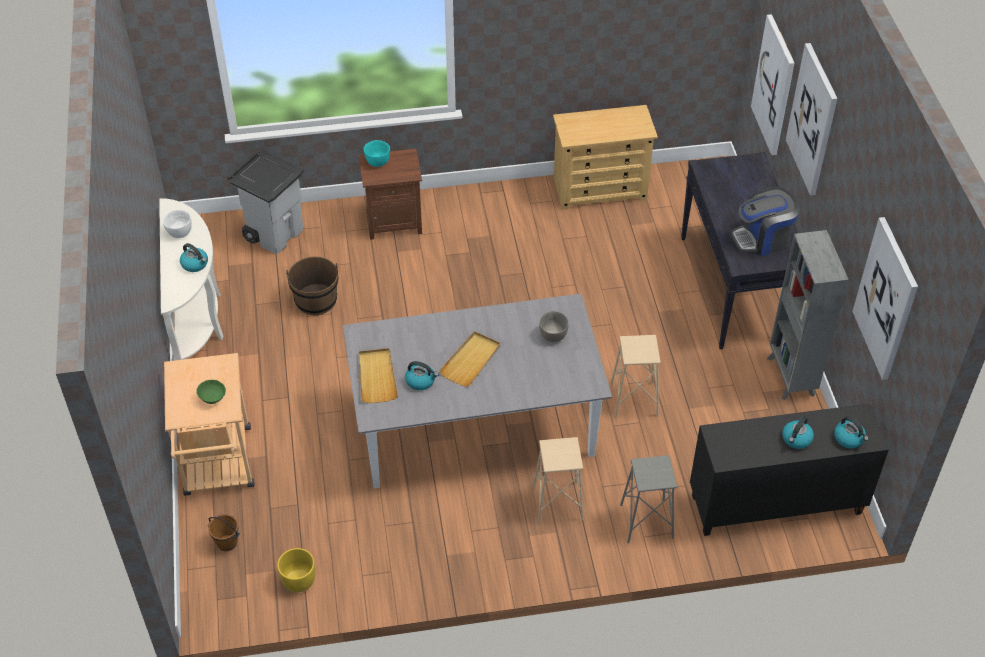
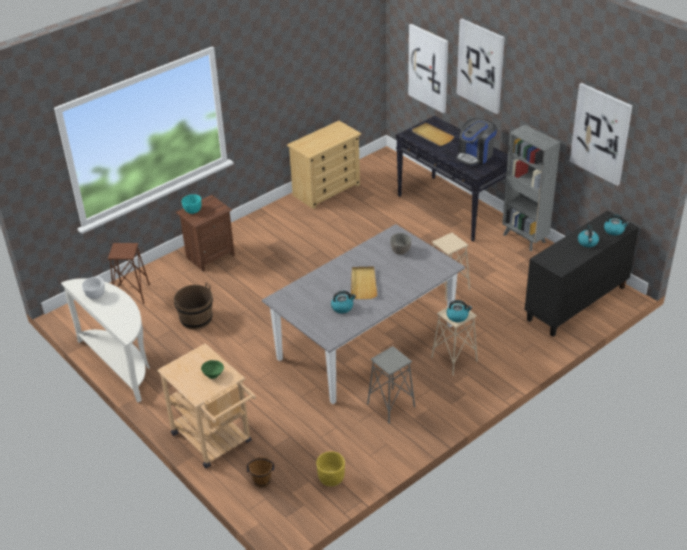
camera: 30 degrees left, 10 degrees down
(195, 264) = (124, 308): kettle -> kettle (457, 316)
(274, 233) = (132, 294): grey trash can -> brown stool
(377, 377) = (312, 317): beige tray -> beige tray (432, 136)
(646, 521) = (514, 345): grey stool -> grey stool (390, 405)

